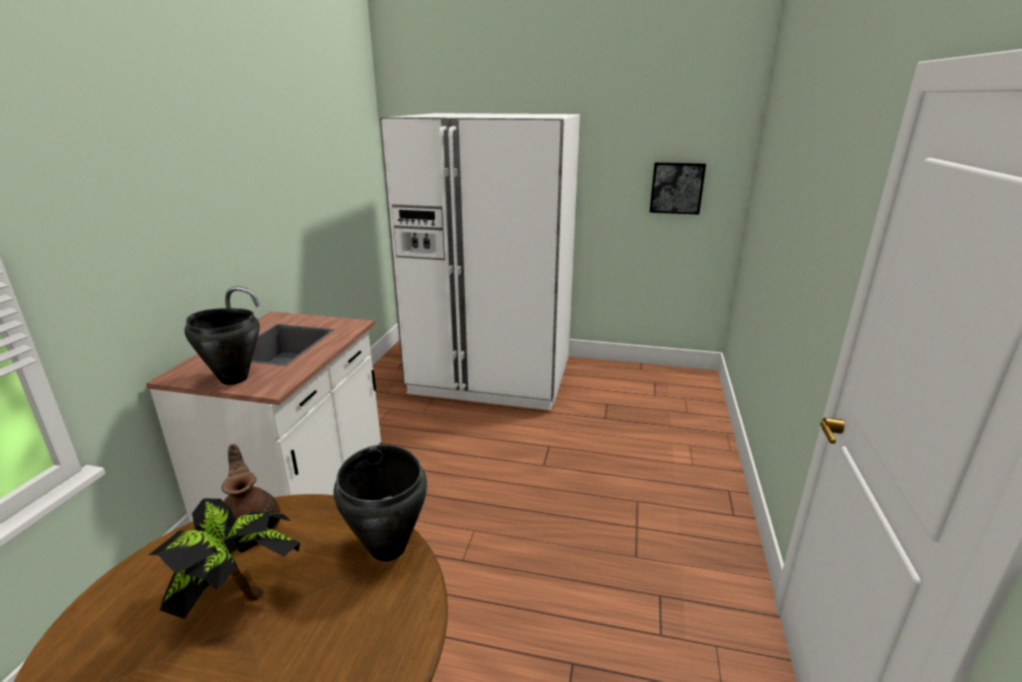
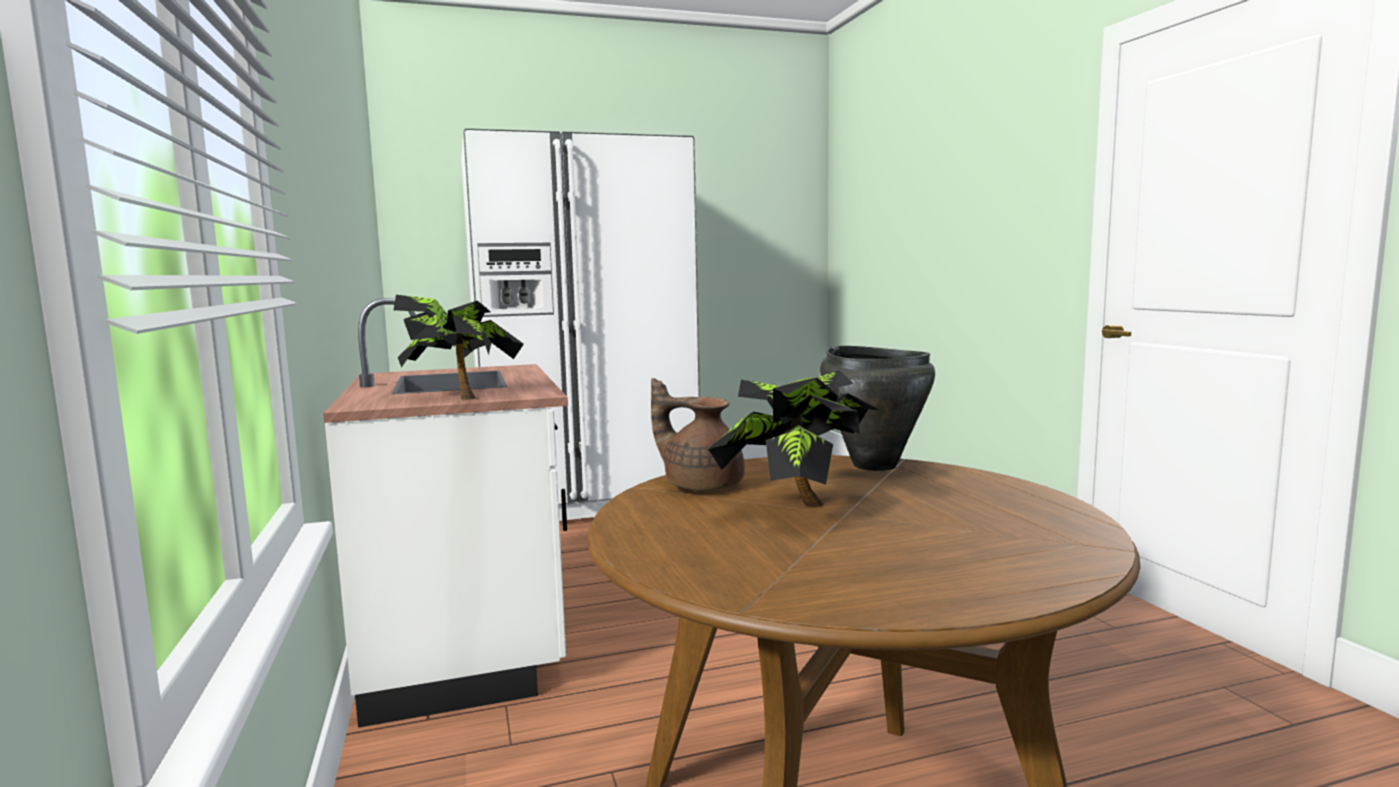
camera: 30 degrees left, 15 degrees down
(234, 378) = (460, 397): black cooking pot -> potted plant
(676, 188) = (759, 243): picture -> none

